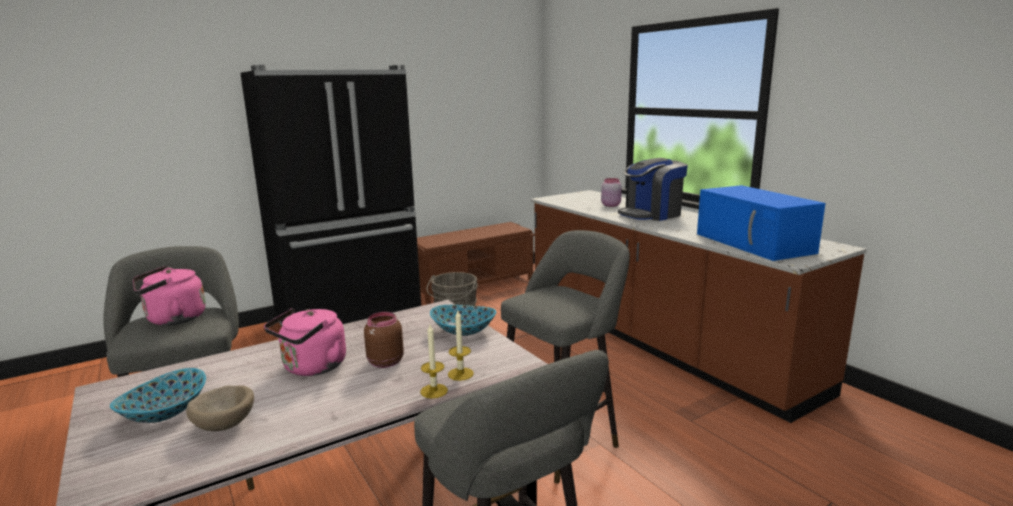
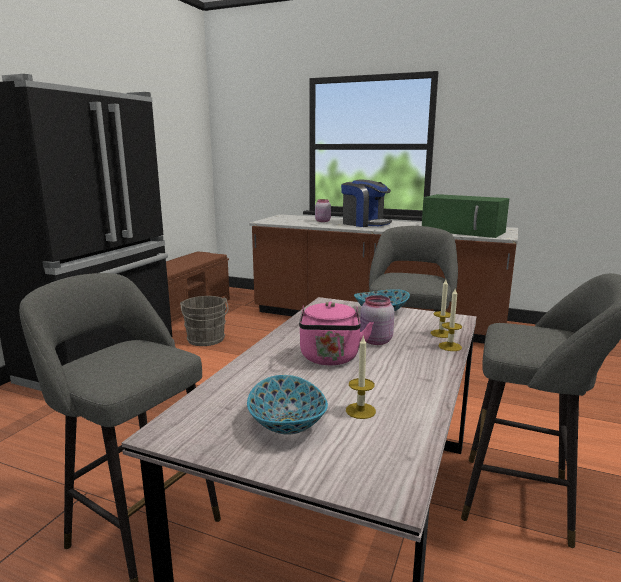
camera: 35 degrees left, 0 degrees up
(172, 319) = (119, 356): pink kettle -> none
(225, 424) = (360, 410): beige bowl -> candle
(384, 362) = (375, 341): brown jar -> pink jar
(651, 214) = (365, 223): coffee machine -> coffee machine turned 75 degrees counterclockwise
(755, 243) = (464, 231): blue microwave -> green microwave

